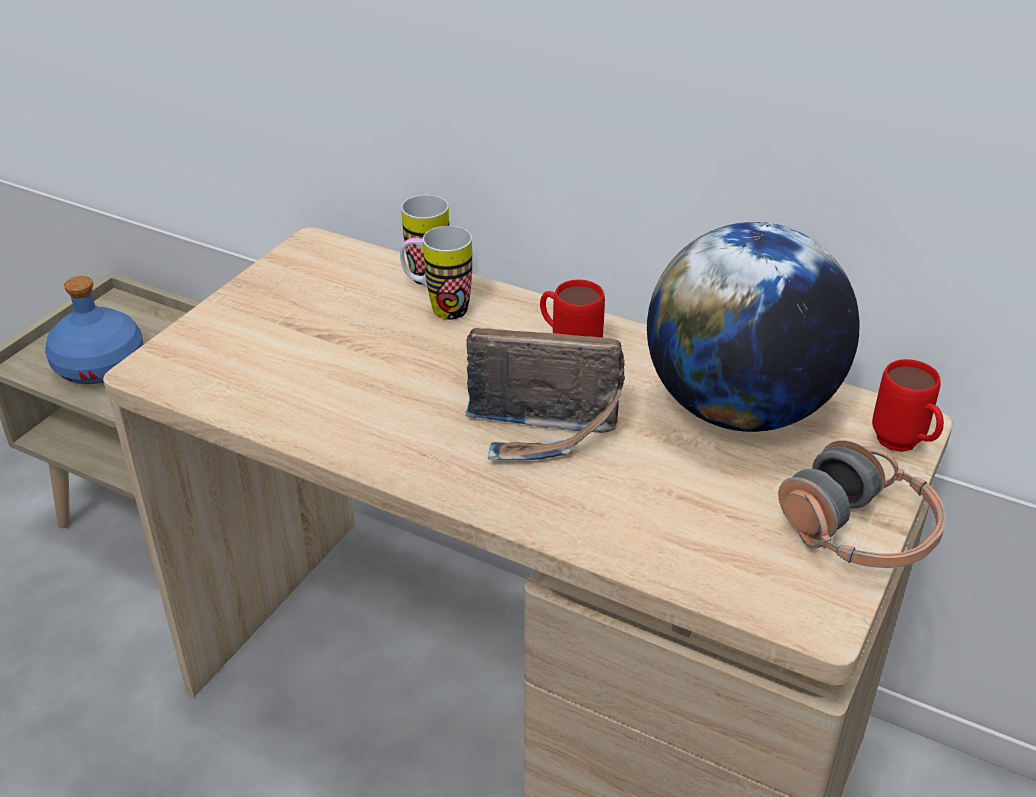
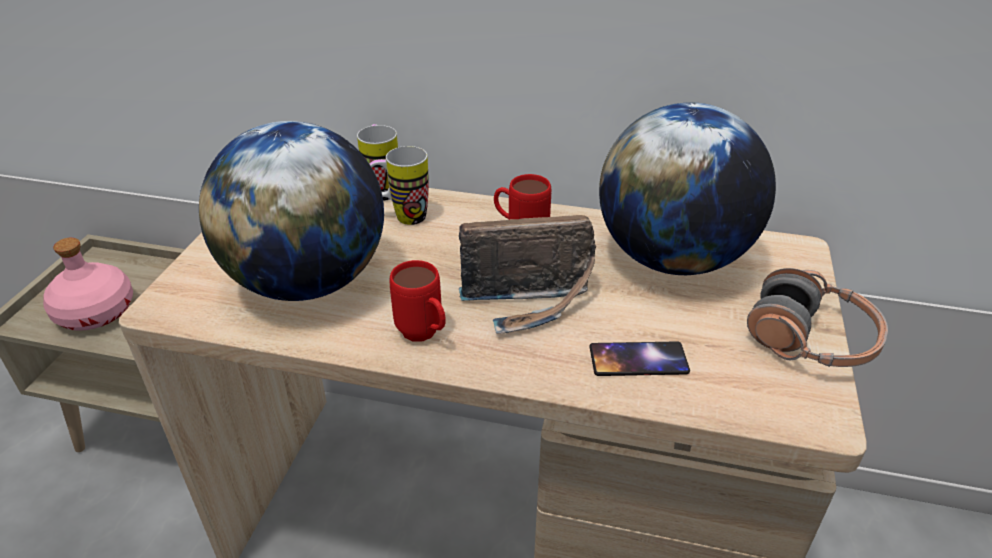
camera: 15 degrees left, 0 degrees up
(101, 366) = (96, 312): blue bottle -> pink bottle
(308, 367) = (308, 282): none -> globe
(638, 517) = (638, 360): none -> phone
(903, 447) = (805, 267): red mug -> red mug (424, 336)

